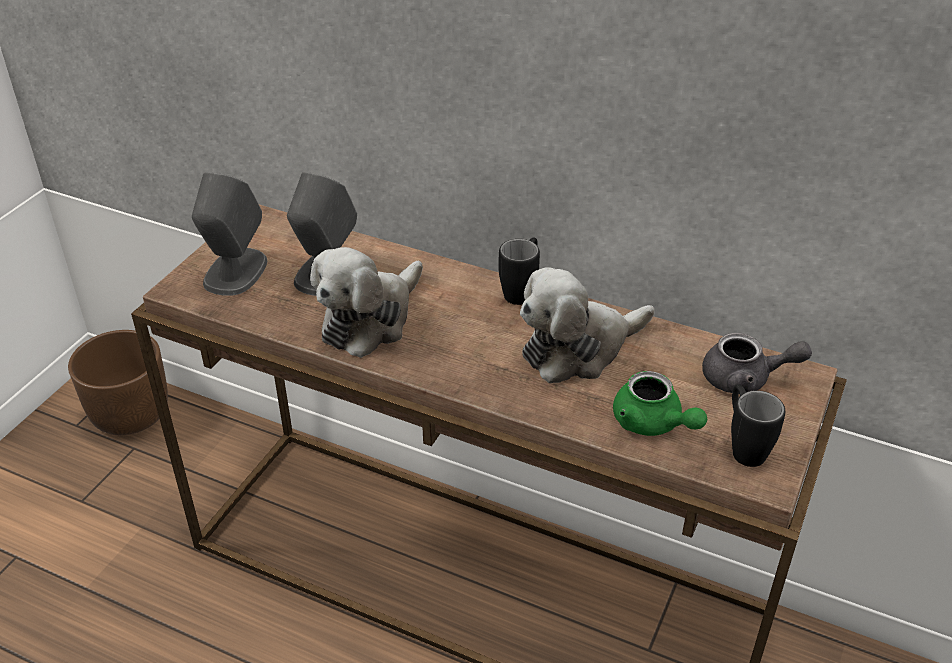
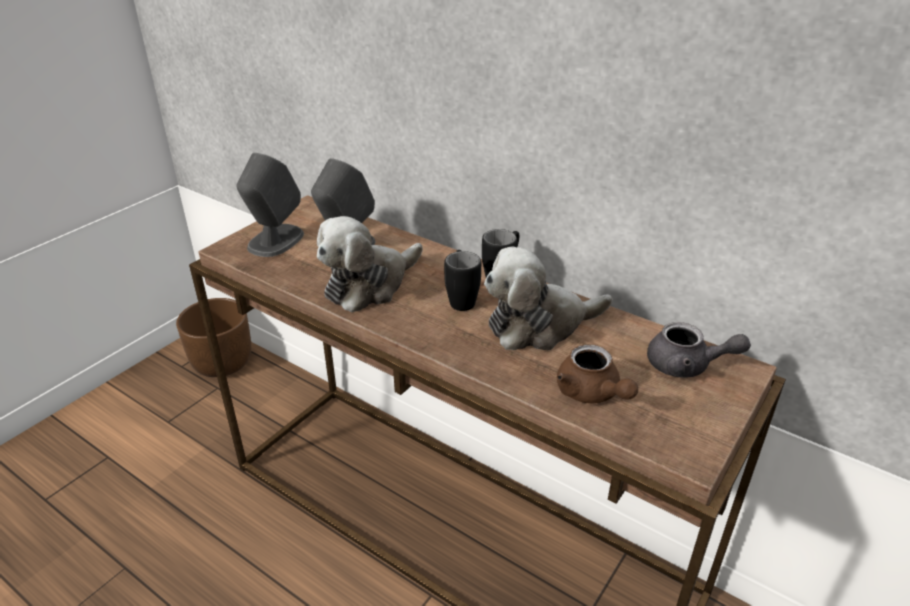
camera: 10 degrees right, 5 degrees down
(652, 424) = (591, 393): green teapot -> brown teapot
(743, 446) = (674, 423): black mug -> black mug (461, 298)

